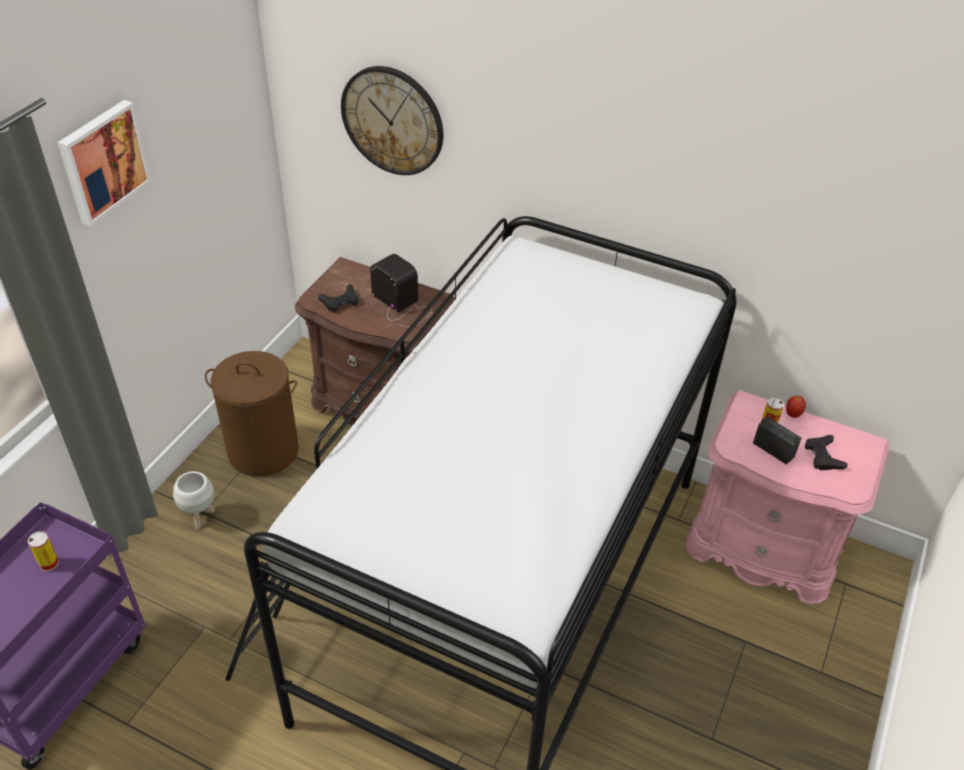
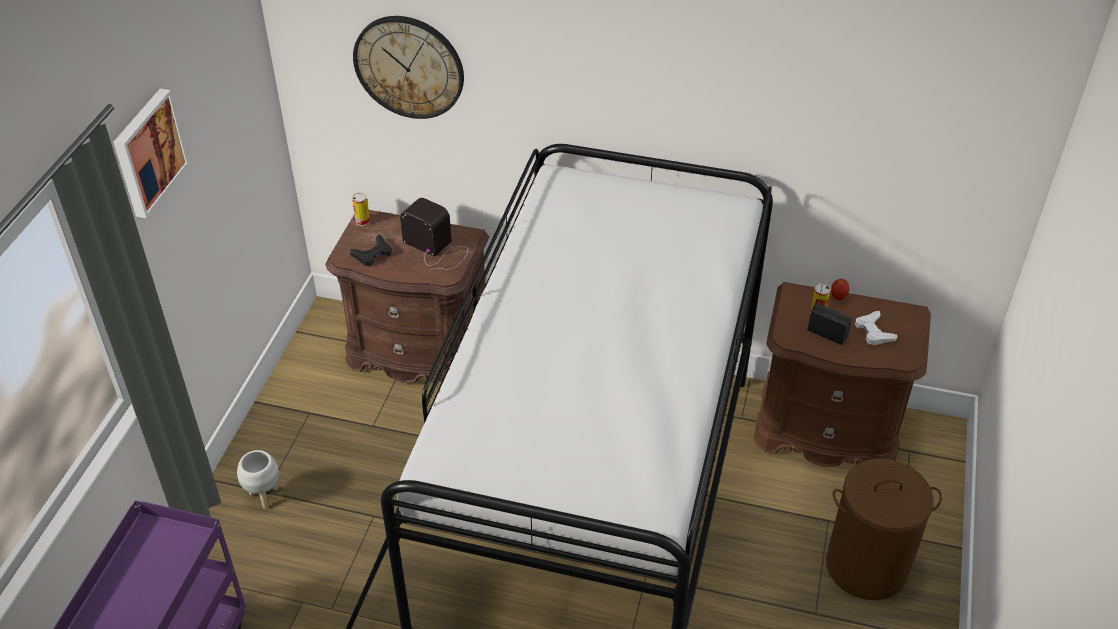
camera: 10 degrees left, 0 degrees up
(49, 563) = (160, 558): can -> can (362, 221)
(264, 450) = (311, 419): brown laundry basket -> brown laundry basket (867, 566)
(763, 550) = (827, 432): pink nightstand -> brown nightstand
(823, 456) = (873, 332): black game controller -> white game controller

